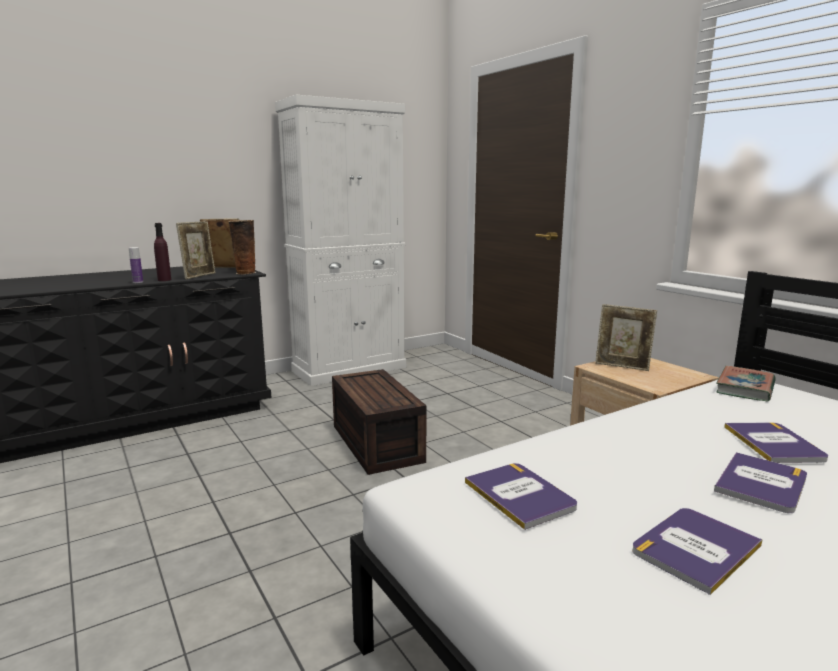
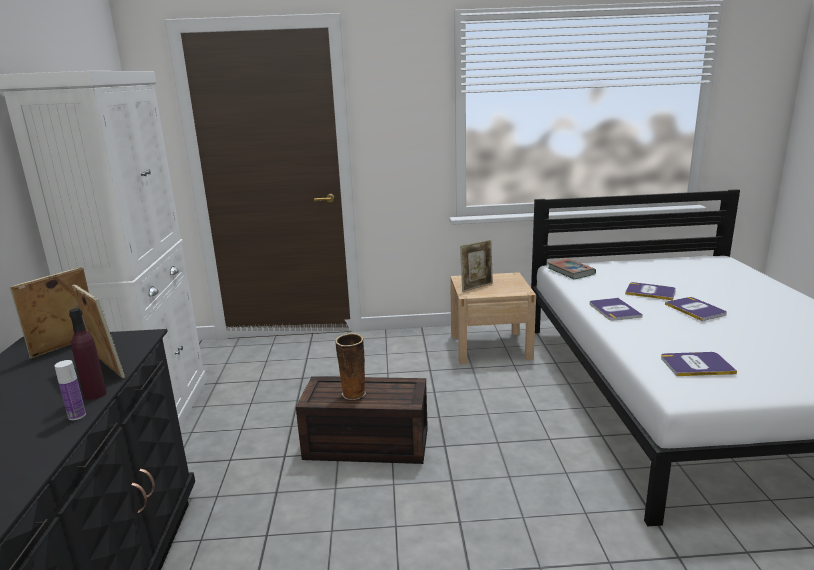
camera: 60 degrees left, 5 degrees up
(244, 273) = (138, 338): vase -> vase (353, 394)
(695, 548) = (755, 343): book -> book (614, 310)

